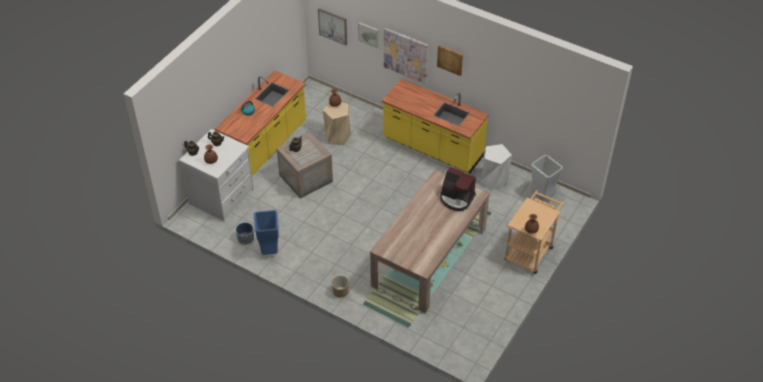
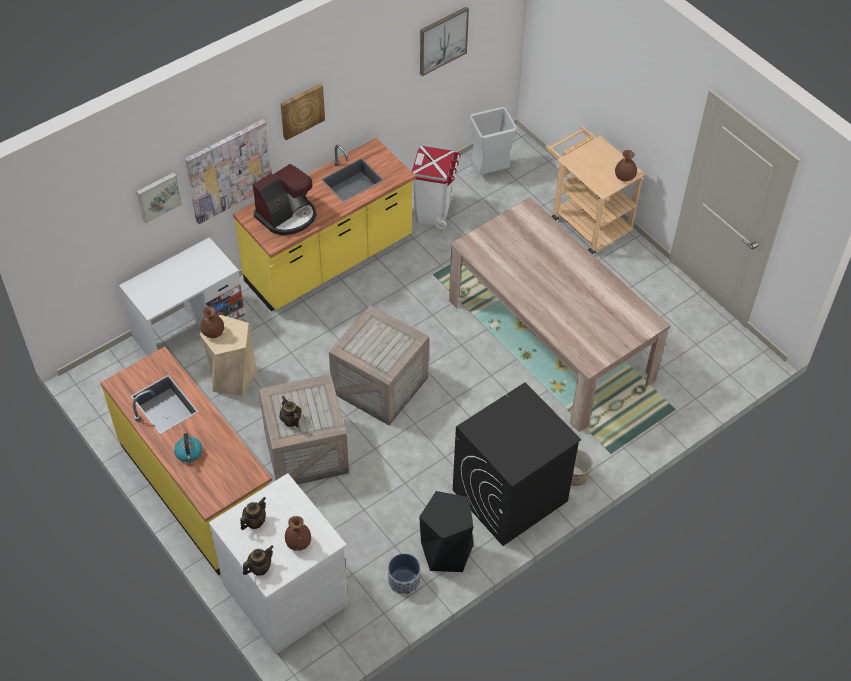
camera: 70 degrees left, 5 degrees up
(269, 250) = (446, 551): blue trash can -> black stool
(314, 267) = (509, 496): none -> black washing machine
(333, 26) = (88, 243): picture -> picture (442, 40)
(358, 111) = (189, 329): none -> white desk
(360, 193) = (378, 385): none -> crate
(456, 198) = (524, 238): coffee machine -> coffee machine (287, 216)
(494, 180) = (433, 212): white stool -> white trash can

